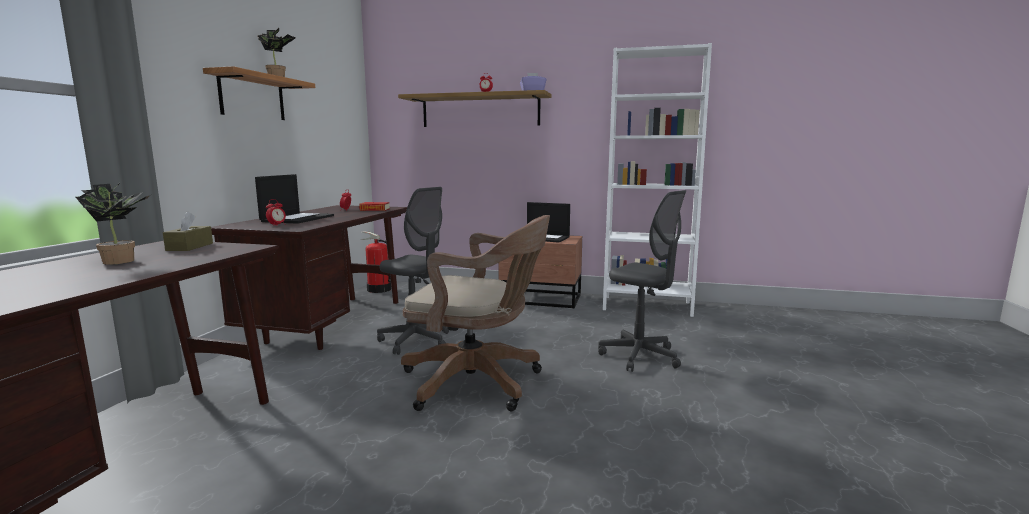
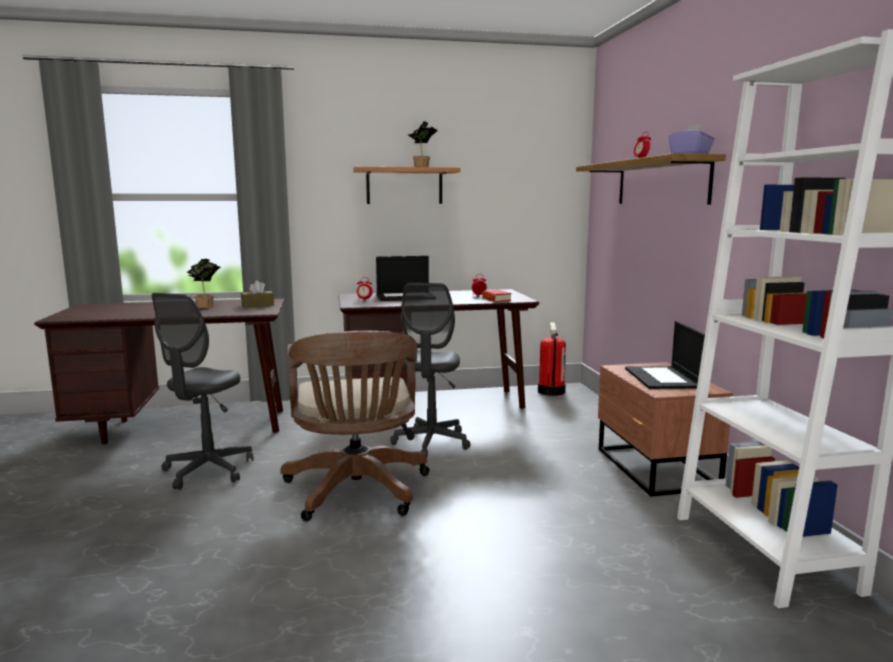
camera: 65 degrees right, 0 degrees up
(639, 356) = (515, 574): grey office chair -> grey office chair (208, 471)

